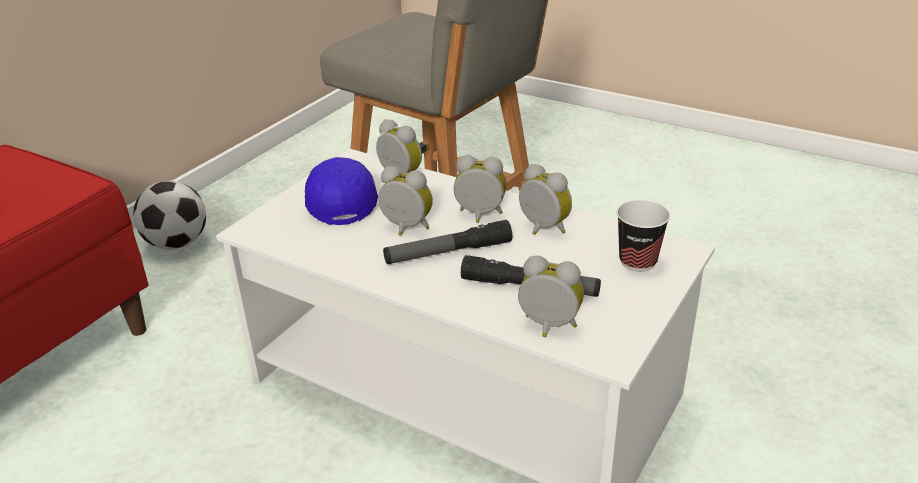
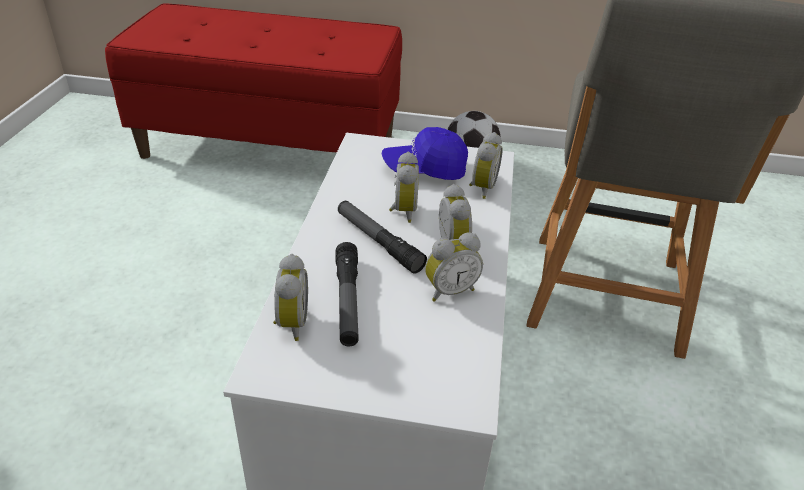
camera: 65 degrees right, 5 degrees up
(341, 201) = (424, 169): blue cap -> blue cap turned 150 degrees counterclockwise
(542, 229) = (449, 290): alarm clock -> alarm clock turned 45 degrees clockwise
(638, 261) = (428, 369): cup -> none

